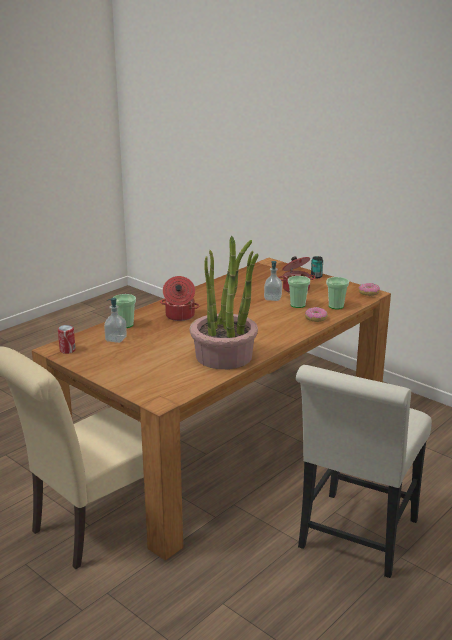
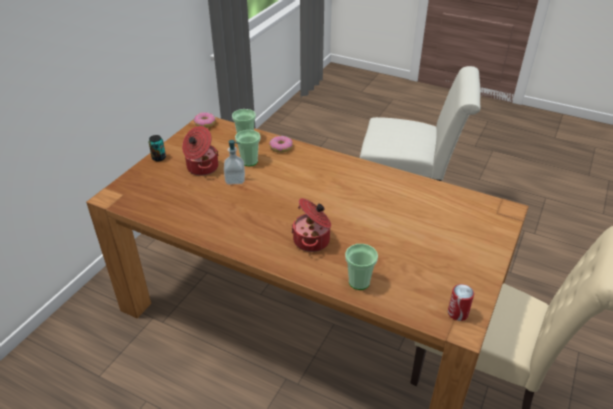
camera: 105 degrees left, 15 degrees up
(116, 339) = (402, 278): soap dispenser -> none
(224, 356) = (395, 189): potted plant -> none

